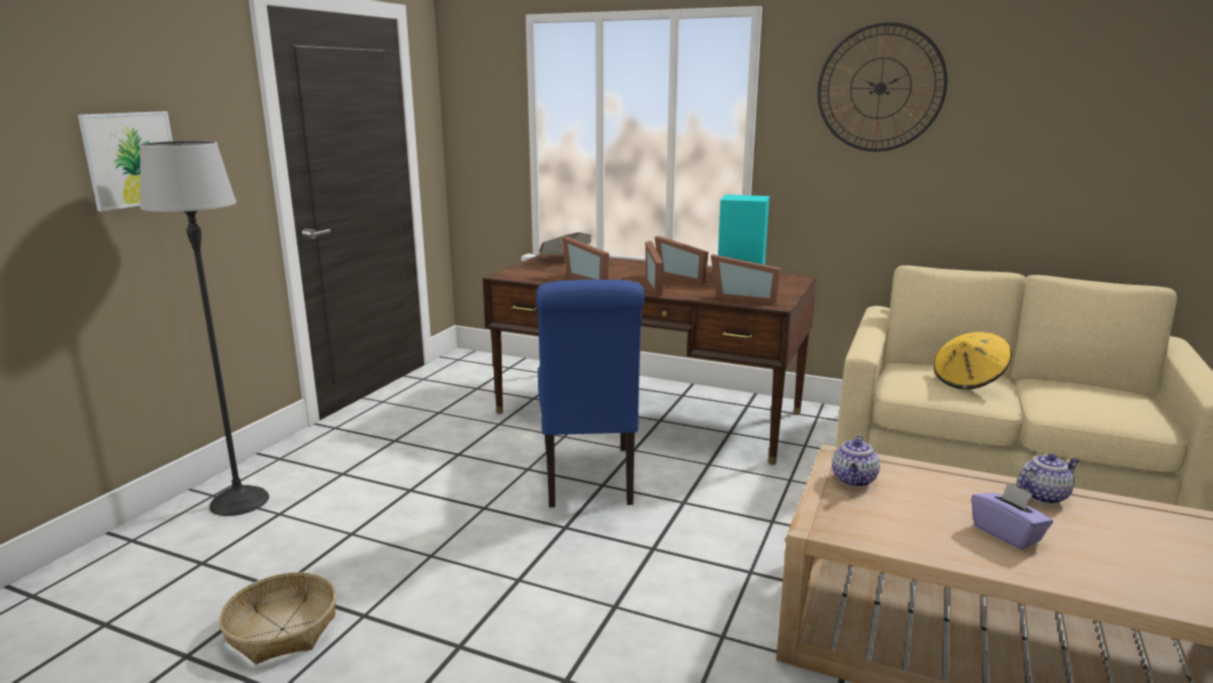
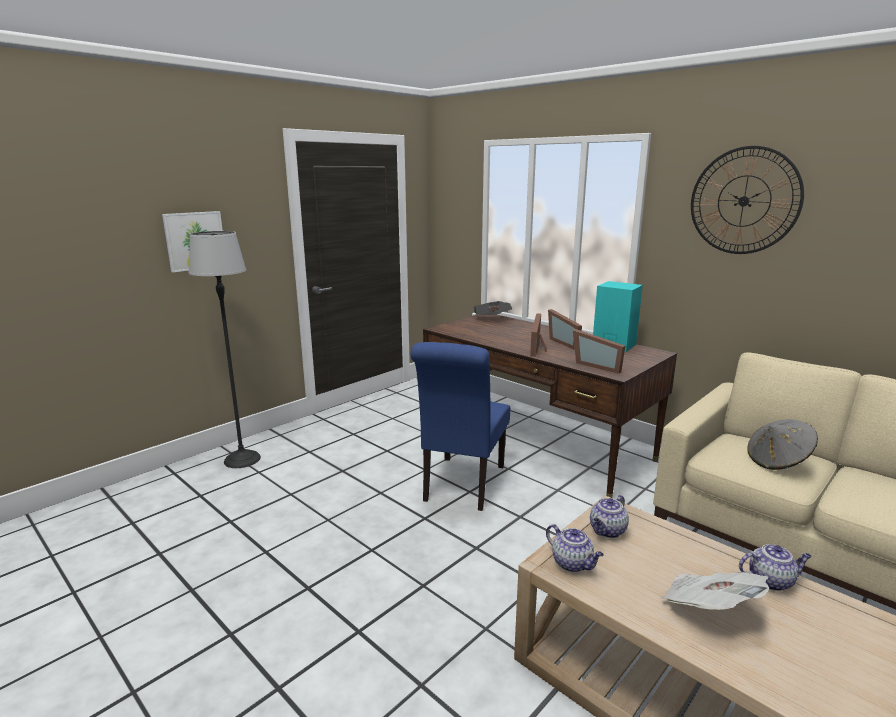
camera: 20 degrees right, 0 degrees up
(282, 629) = (216, 549): basket -> none
(589, 278) = (495, 336): picture frame -> none
(845, 520) = (573, 563): none -> teapot
(968, 381) = (778, 461): yellow hat -> grey hat
(1007, 534) = (708, 608): purple tissue box -> newspaper

